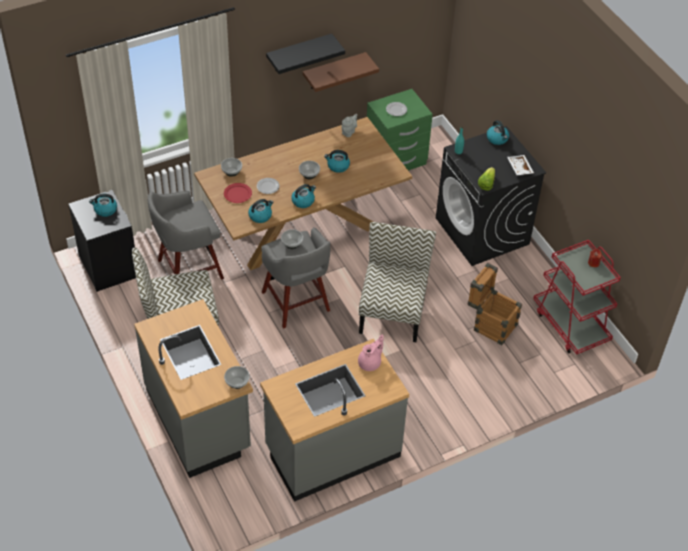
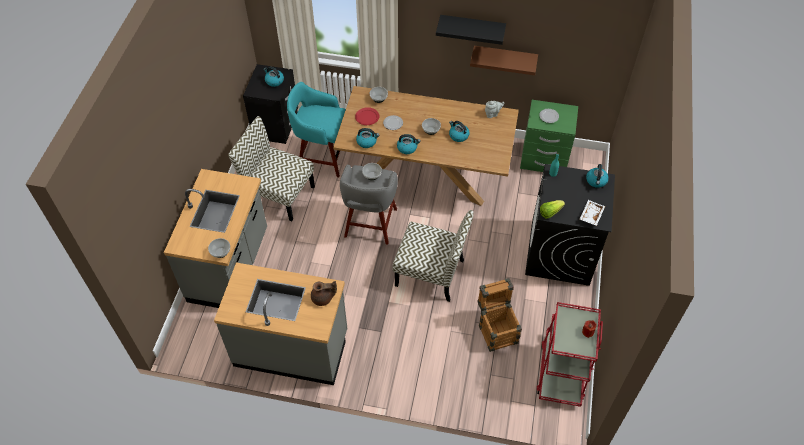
camera: 40 degrees right, 5 degrees up
(188, 270) = (322, 157): grey stool -> turquoise stool
(370, 363) = (323, 298): pink teapot -> brown teapot
(392, 312) = (431, 273): chair -> chair turned 60 degrees clockwise

